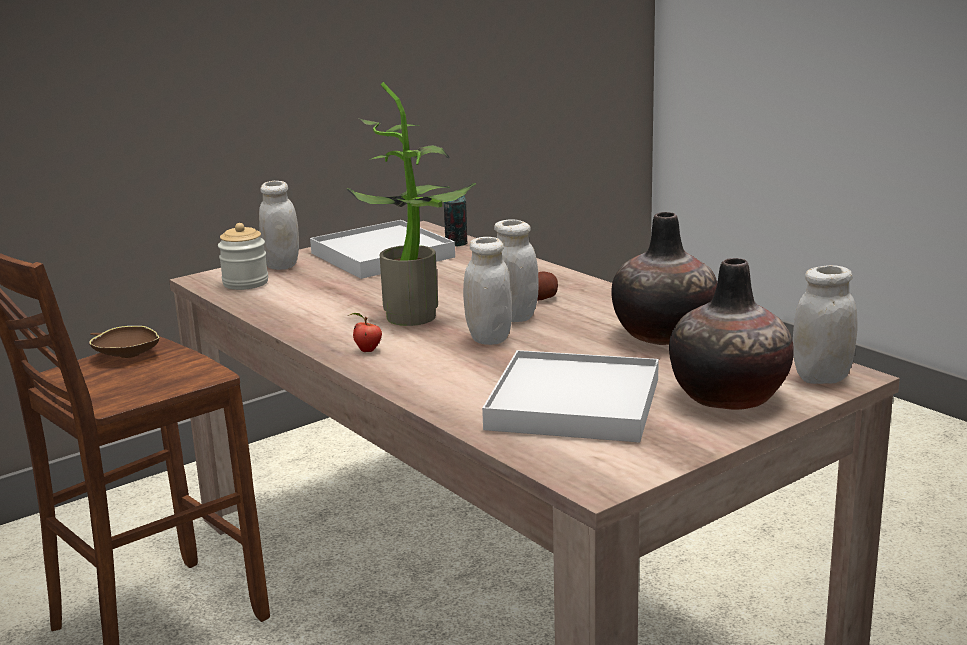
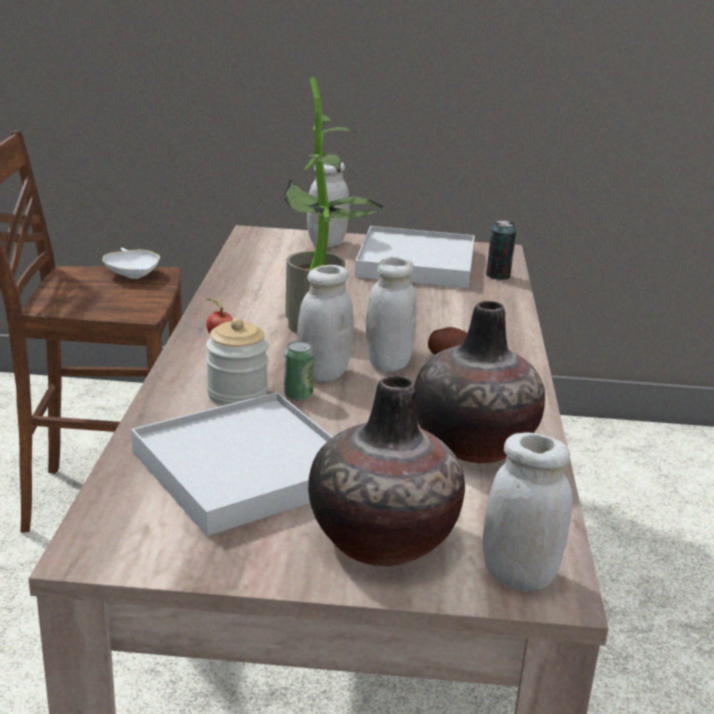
camera: 40 degrees right, 5 degrees up
(126, 354) = (133, 274): brown bowl -> white bowl
(245, 283) = (272, 247): jar -> jar (237, 394)
(504, 356) = (298, 395): none -> can

